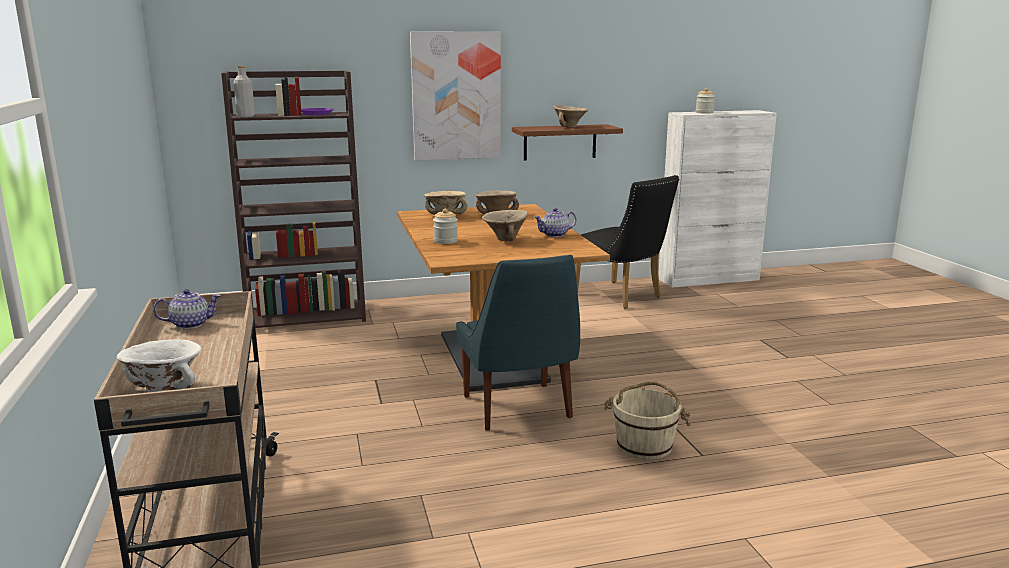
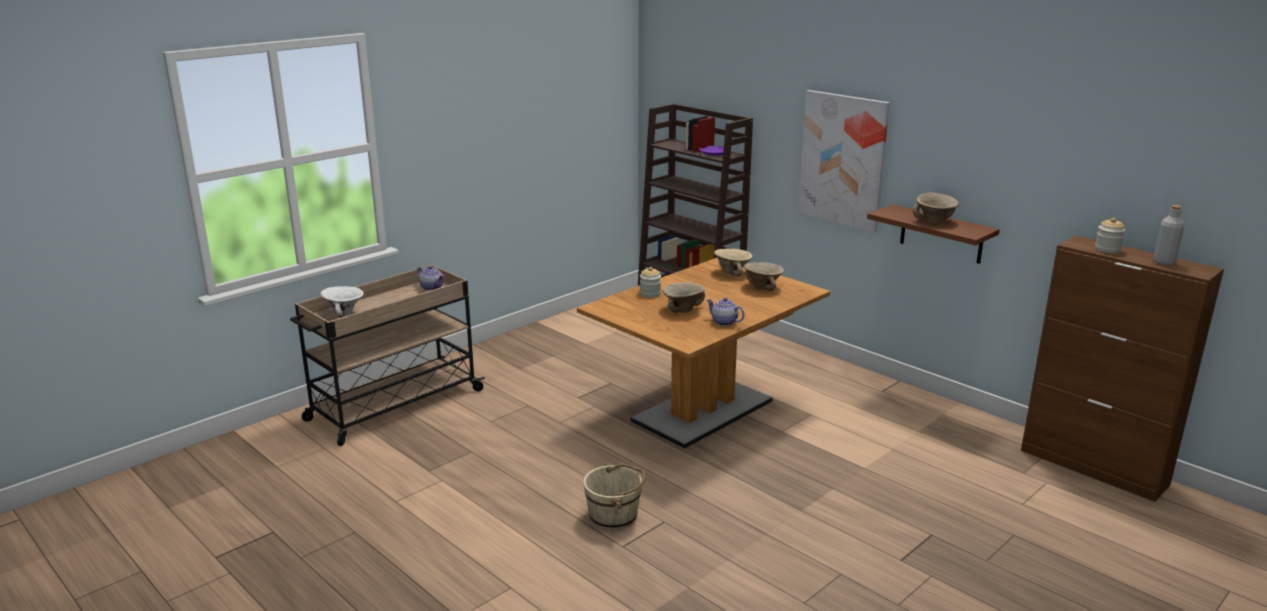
camera: 60 degrees right, 5 degrees up
(246, 116) = (665, 144): grey bottle -> grey bottle (1164, 262)
(518, 409) = (622, 448): blue chair -> none
(622, 297) = (941, 430): black chair -> none
(709, 279) = (1094, 467): white cabinet -> brown cabinet

